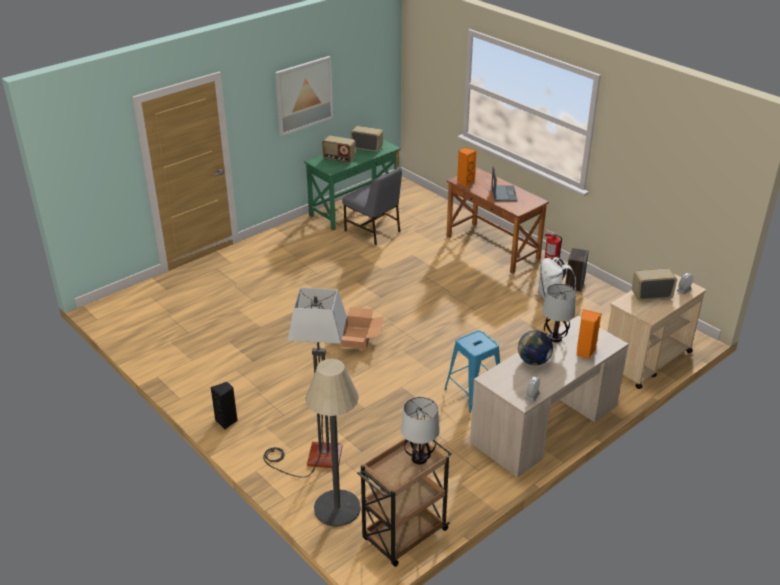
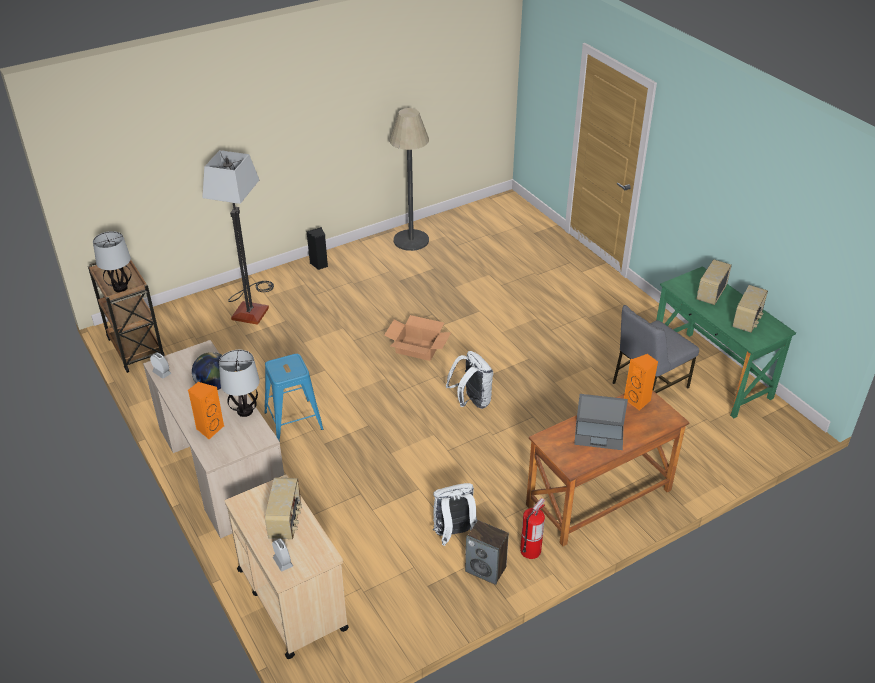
camera: 100 degrees right, 5 degrees up
(304, 95) = (730, 192): picture -> none
(337, 508) = (186, 315): floor lamp -> floor lamp (411, 240)
(416, 303) = (471, 401): none -> white backpack

